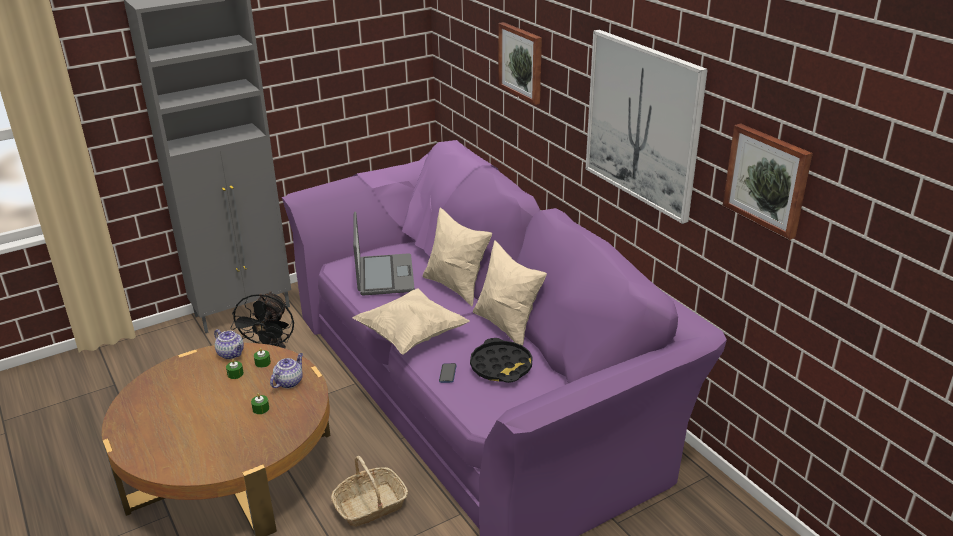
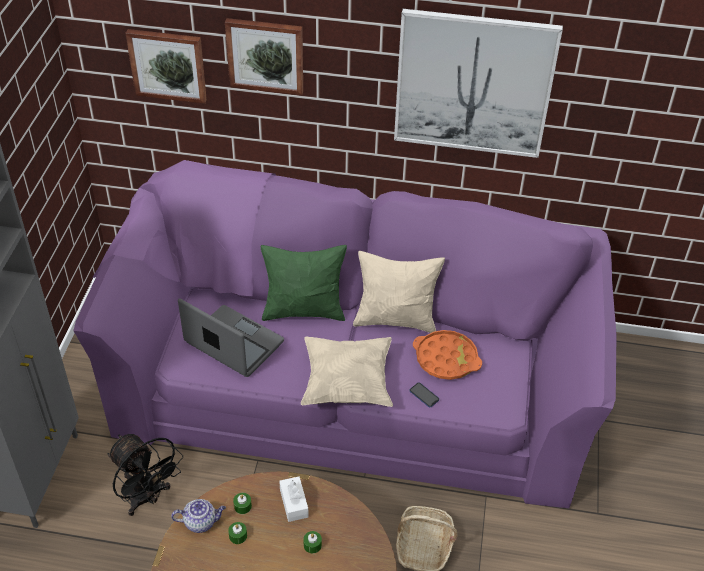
camera: 50 degrees left, 15 degrees up
(289, 382) = (294, 503): teapot -> white tissue box
(456, 287) = (304, 311): beige pillow -> green pillow
(501, 366) = (446, 359): black tray -> orange tray
(767, 179) = (636, 101): picture -> picture (168, 65)

